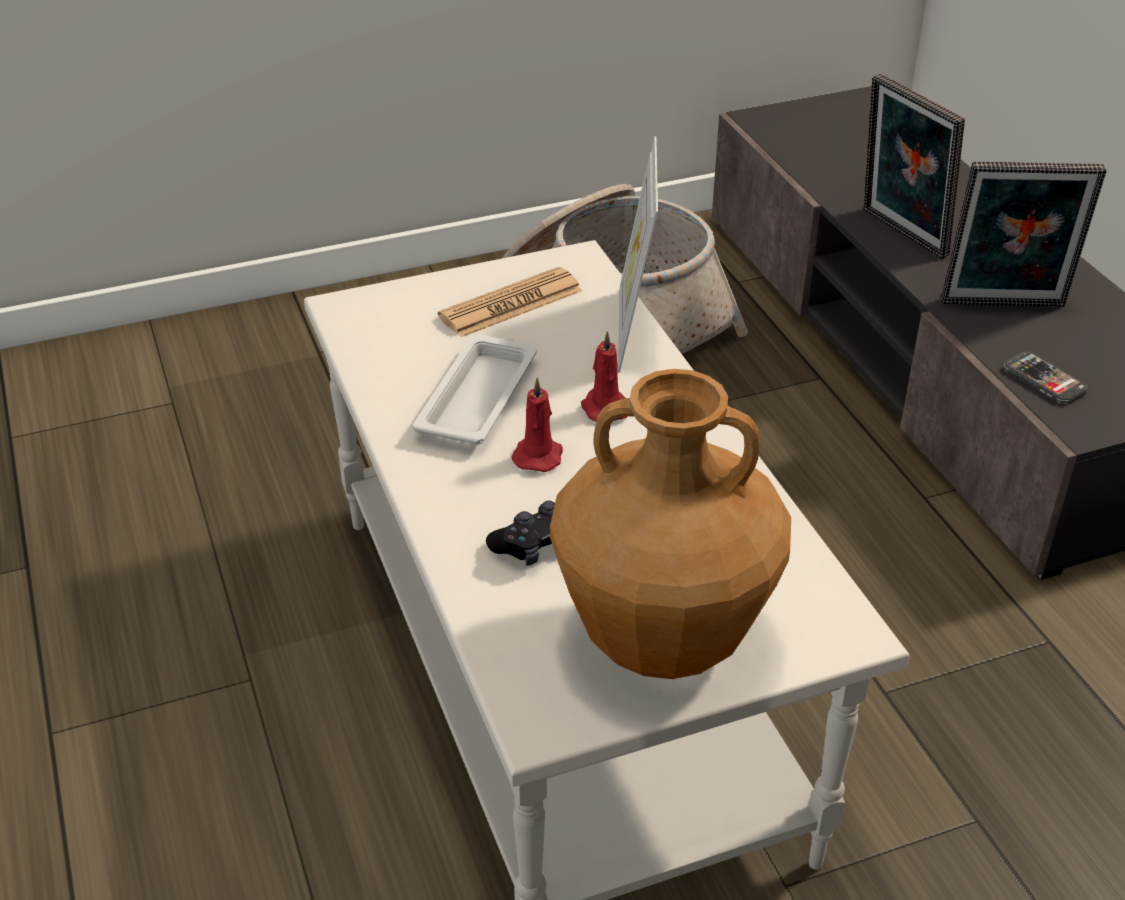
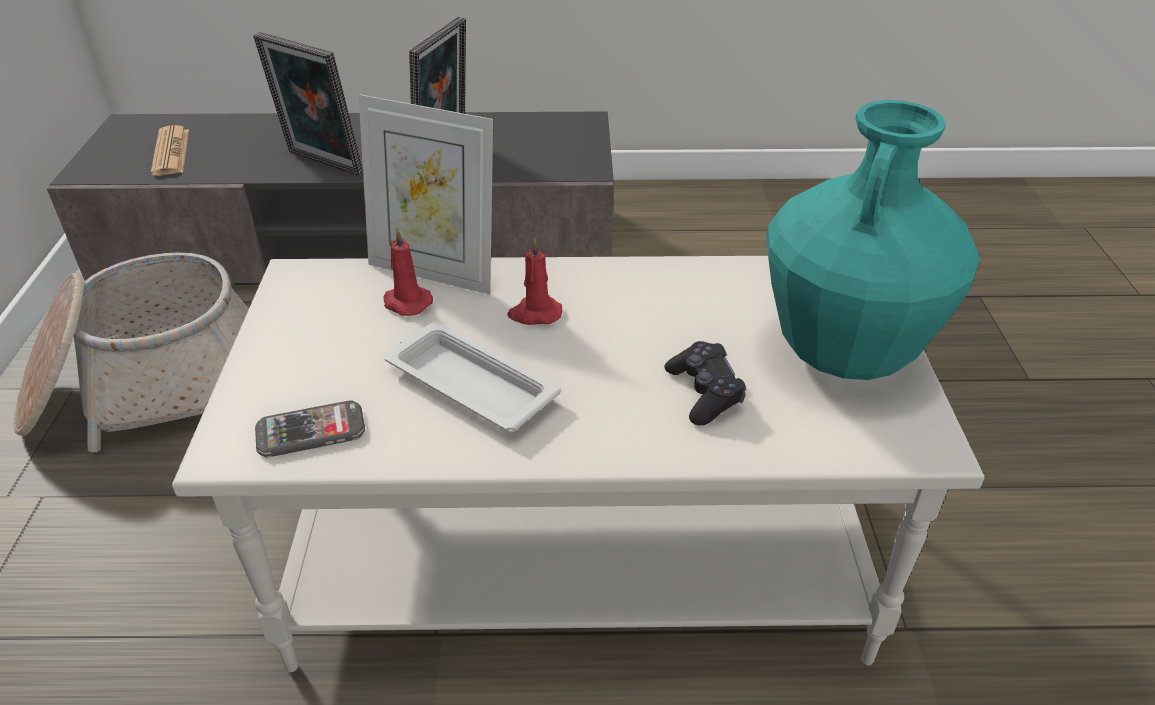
camera: 70 degrees left, 0 degrees up
(511, 304) = (331, 330): newspaper -> newspaper (171, 152)
(538, 455) = (580, 366): red candle -> red candle (406, 302)
(661, 640) = (844, 356): brown vase -> turquoise vase
(899, 235) = (321, 164): picture frame -> picture frame turned 45 degrees clockwise
(1044, 380) = (533, 166): phone -> phone (311, 431)

